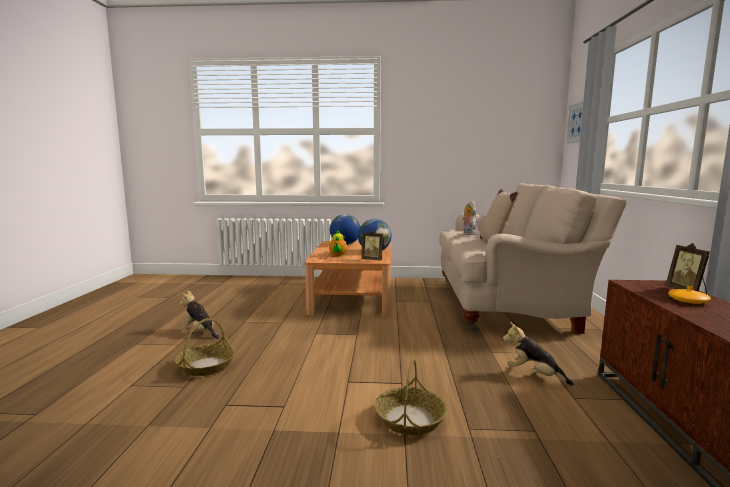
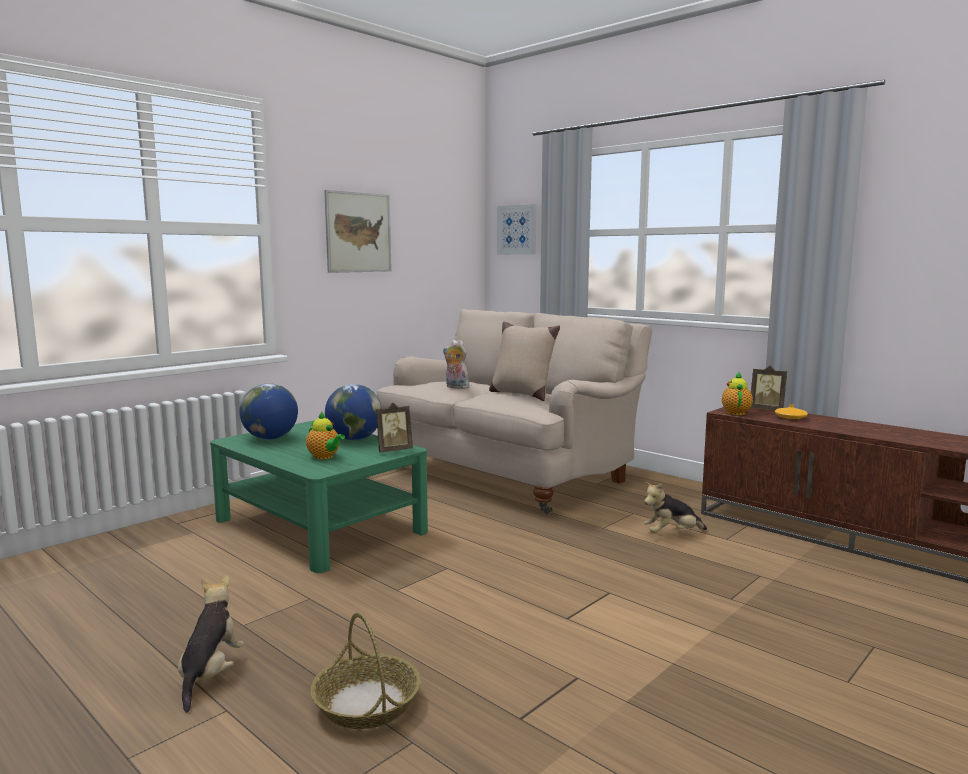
camera: 50 degrees left, 0 degrees up
(200, 332) = (210, 674): plush toy -> plush toy turned 105 degrees clockwise
(352, 297) = (320, 526): brown coffee table -> green coffee table
(410, 419) = (687, 617): basket -> none
(443, 130) = (358, 232): none -> picture
(638, 285) = (735, 412): none -> teapot

